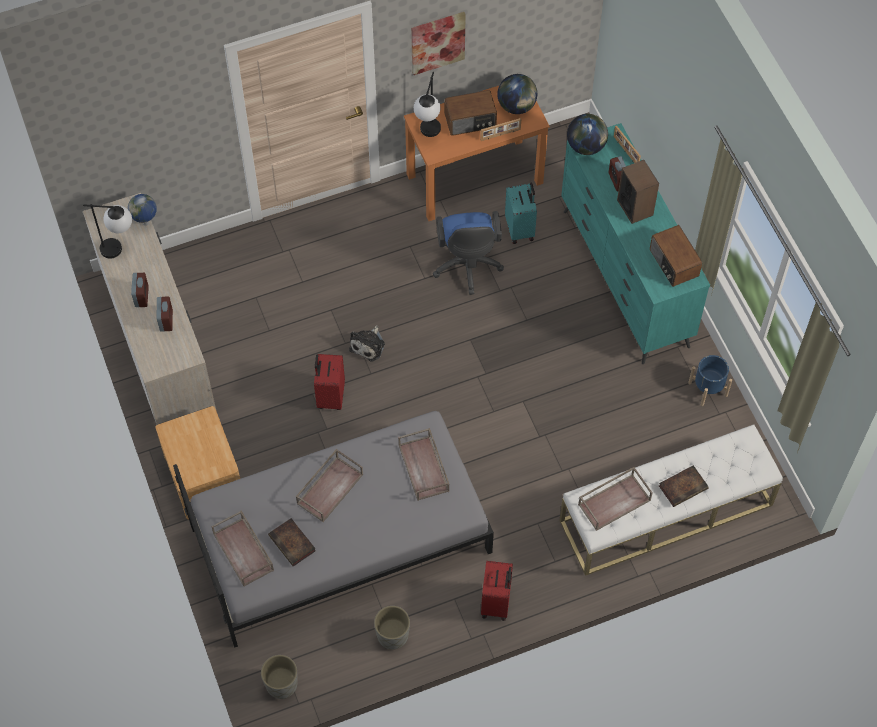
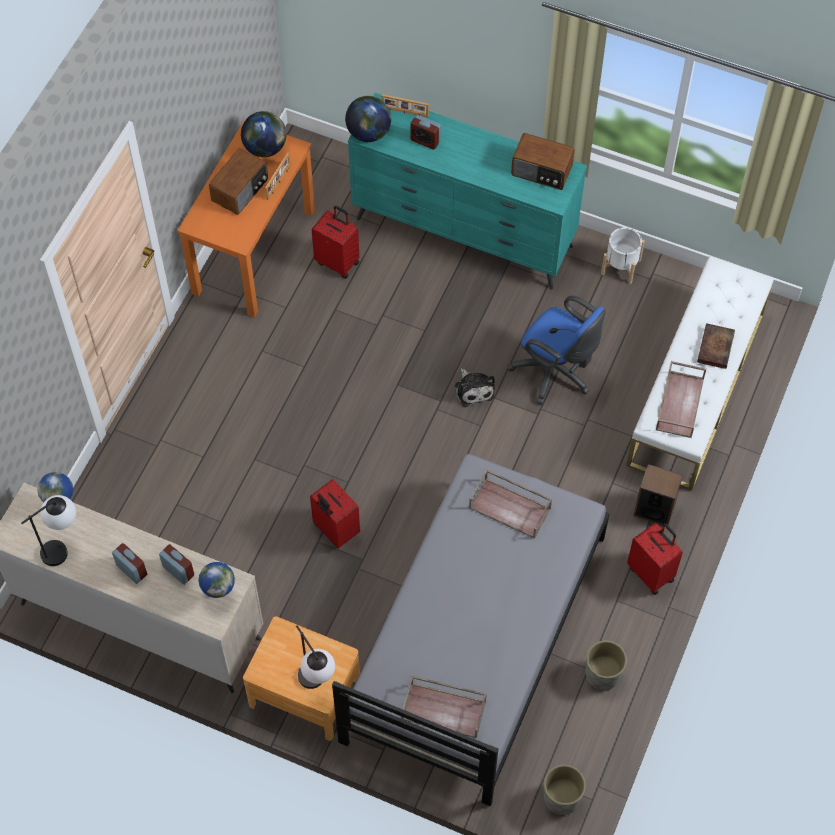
camera: 45 degrees left, 0 degrees up
(174, 354) = (219, 593): none -> globe
(293, 544) = (477, 665): book -> none
(330, 488) = (454, 592): brown tray -> none
(368, 345) = (319, 461): plush toy -> plush toy (473, 389)
(428, 135) = (218, 230): table lamp -> table lamp (317, 685)
(437, 42) = (182, 129): picture -> none
(467, 267) = (329, 328): blue office chair -> blue office chair (556, 373)
(520, 229) = (338, 262): turquoise suitcase -> red suitcase
(635, 207) = (462, 151): speaker -> speaker (654, 509)
(707, 389) = (620, 267): blue planter -> white planter

